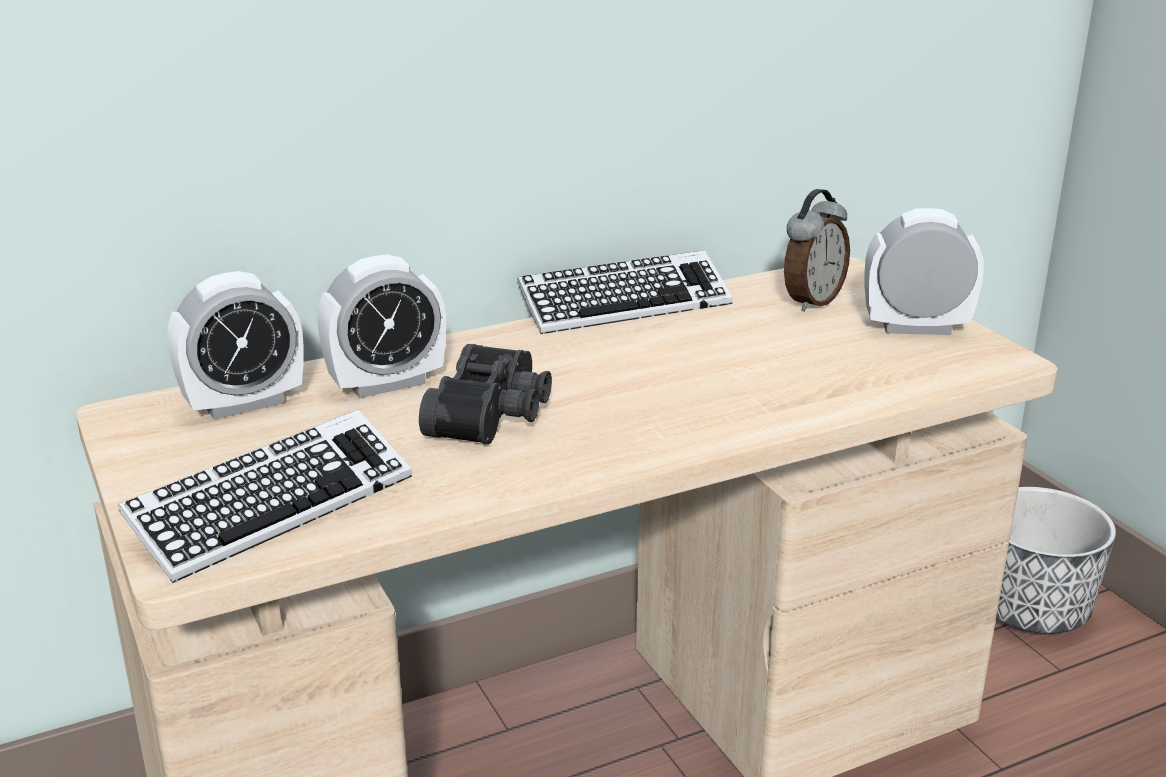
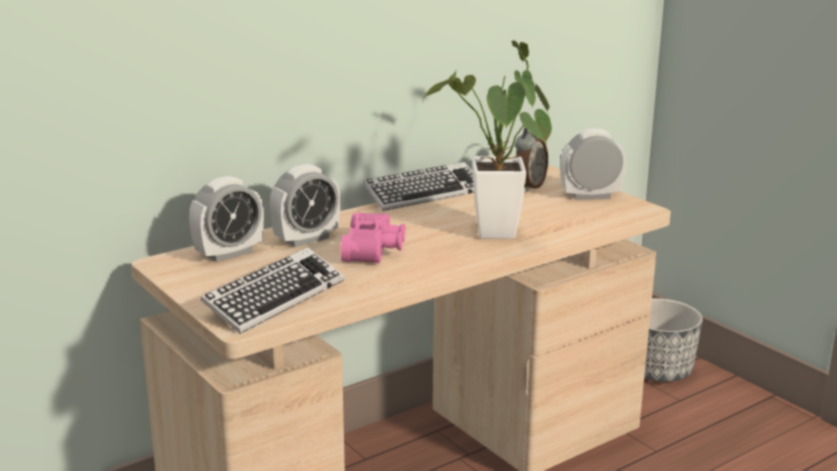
camera: 10 degrees left, 5 degrees down
(494, 415) = (375, 250): black binoculars -> pink binoculars
(718, 403) = (496, 237): none -> potted plant

